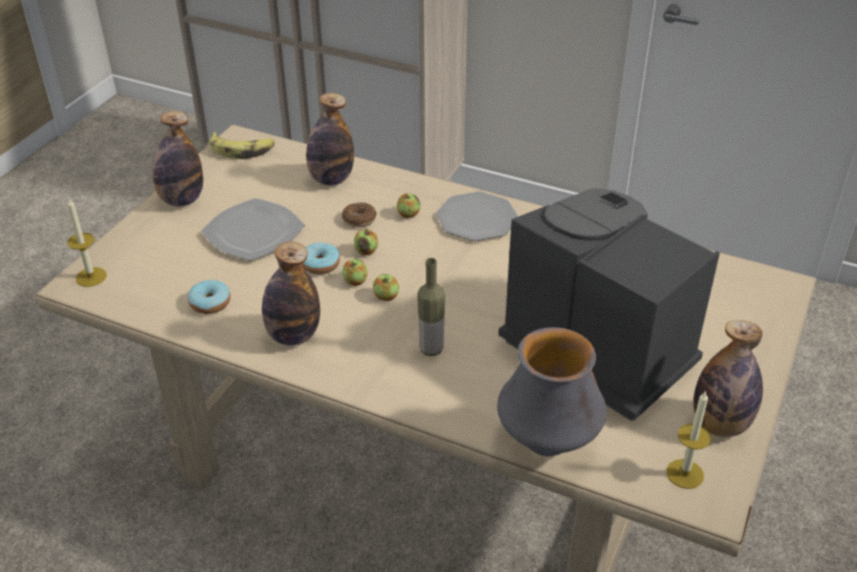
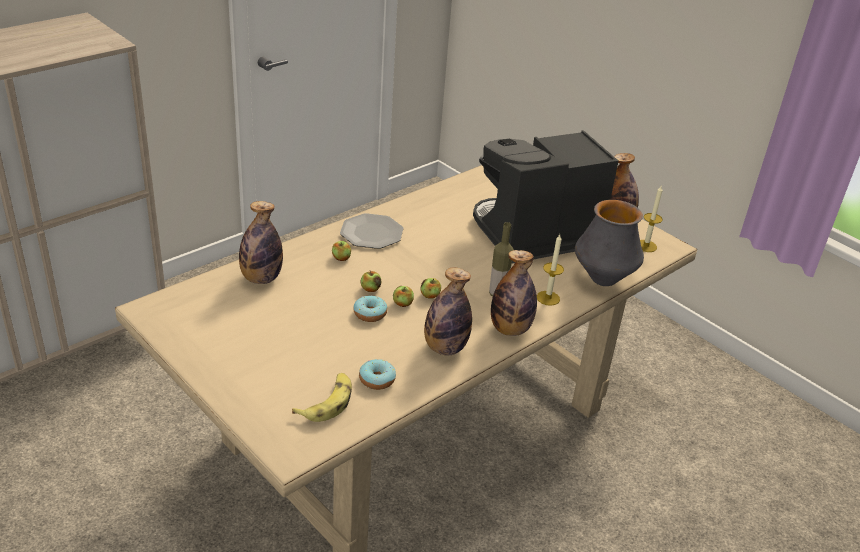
camera: 70 degrees left, 5 degrees down
(91, 277) = (287, 442): candle -> candle (548, 298)
(182, 200) = (214, 363): bottle -> bottle (510, 329)
(242, 150) = (167, 311): banana -> banana (327, 402)
(255, 232) = (300, 335): plate -> none
(359, 219) = (328, 281): donut -> none

